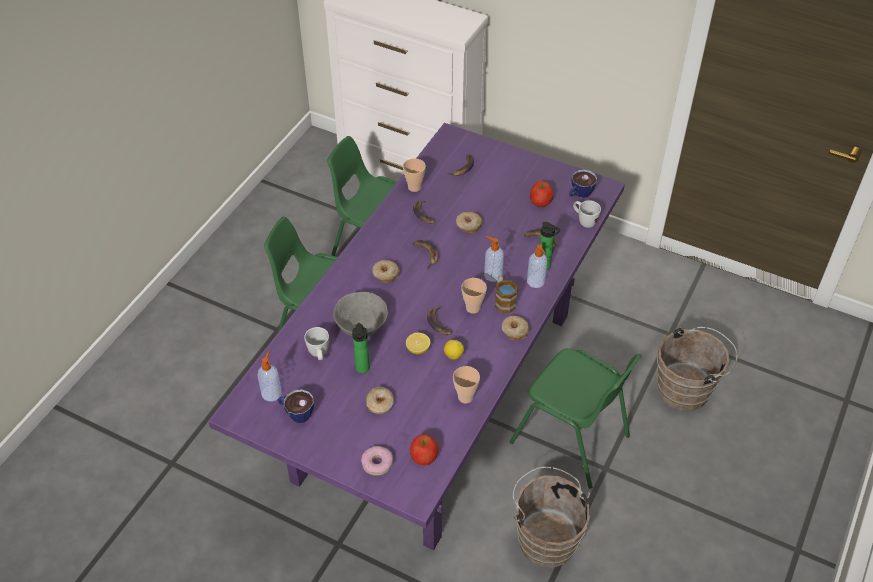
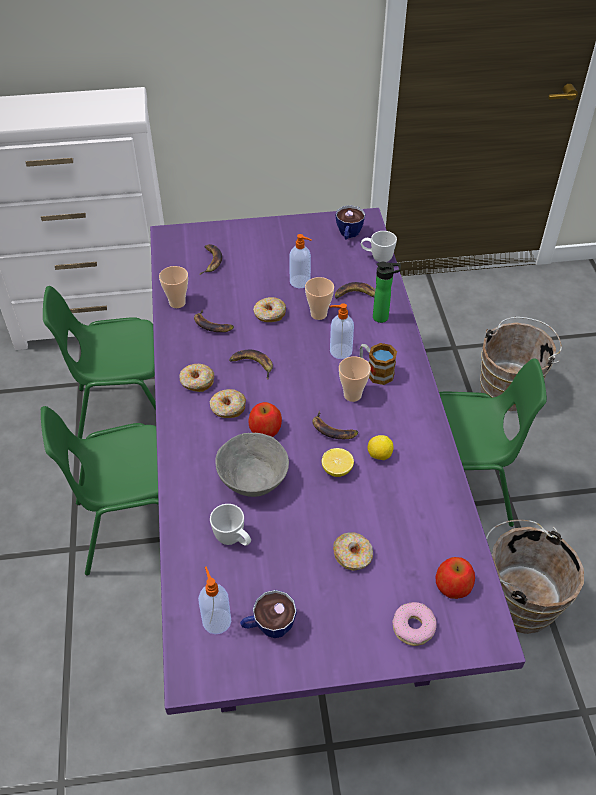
camera: 35 degrees left, 0 degrees up
(362, 370) = (298, 528): bottle -> none
(465, 397) = (433, 493): cup -> cup (318, 314)
(514, 331) = (414, 396): donut -> donut (197, 382)
(536, 282) = (388, 336): soap dispenser -> soap dispenser (300, 282)
(540, 201) = (318, 258): apple -> apple (265, 429)

